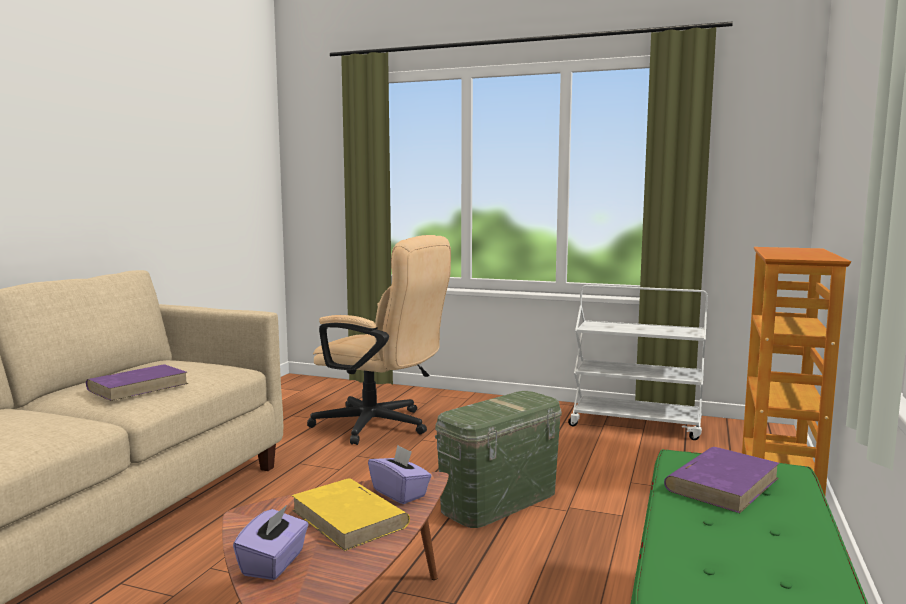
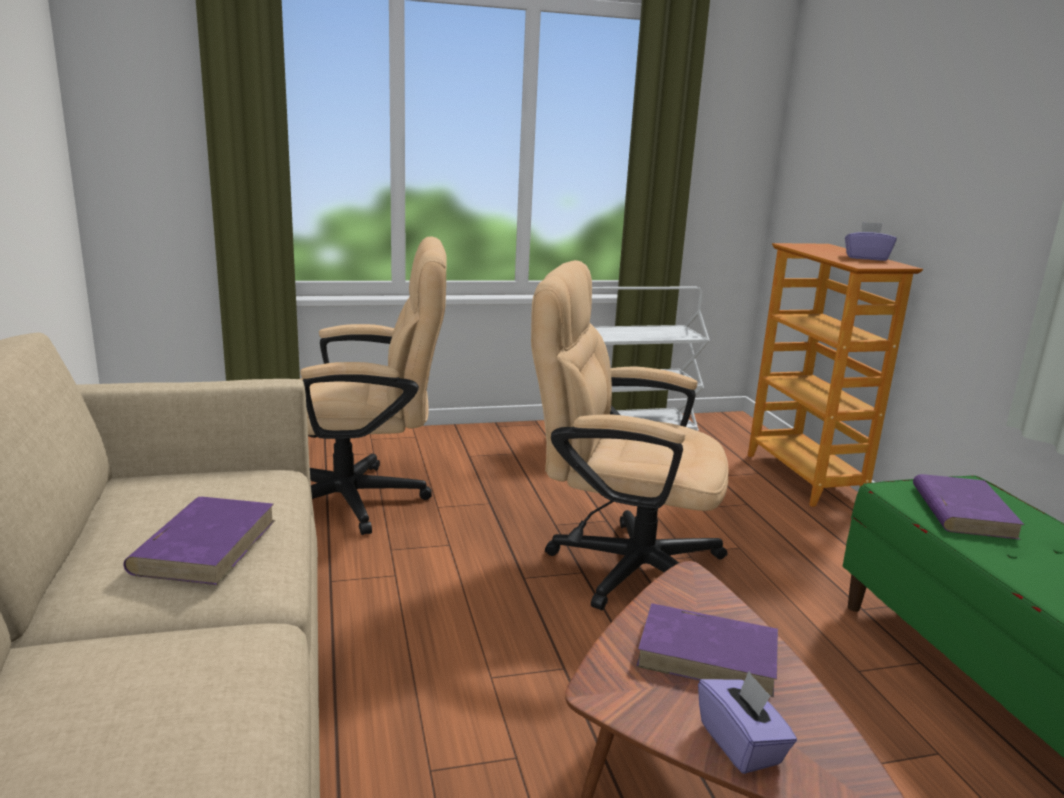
camera: 35 degrees left, 10 degrees up
(350, 518) = (709, 654): yellow book -> purple book
(400, 493) = (696, 602): purple tissue box -> purple tissue box (866, 258)
(499, 501) = (620, 565): green storage box -> beige office chair

